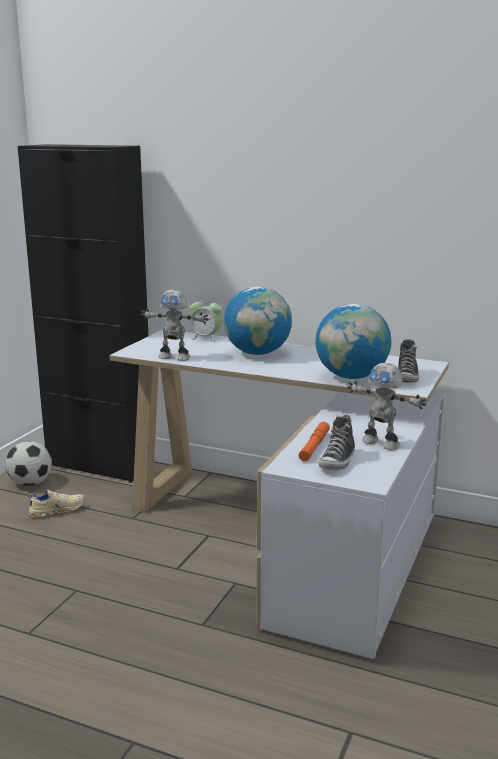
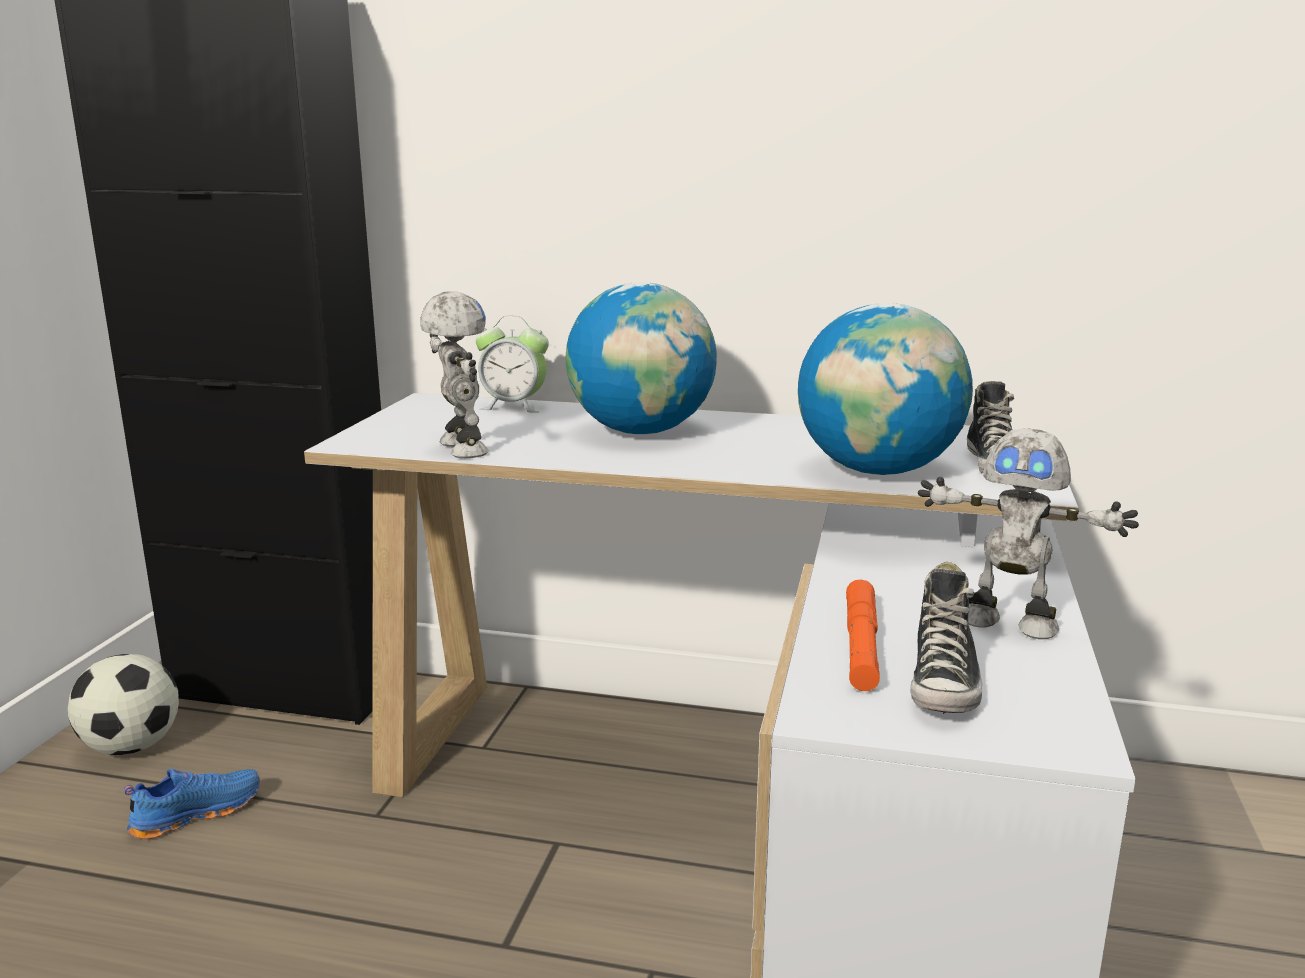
camera: 10 degrees left, 0 degrees up
(57, 510) = (196, 813): beige shoe -> blue shoe
(175, 357) = (460, 449): toy robot -> toy robot turned 120 degrees counterclockwise

